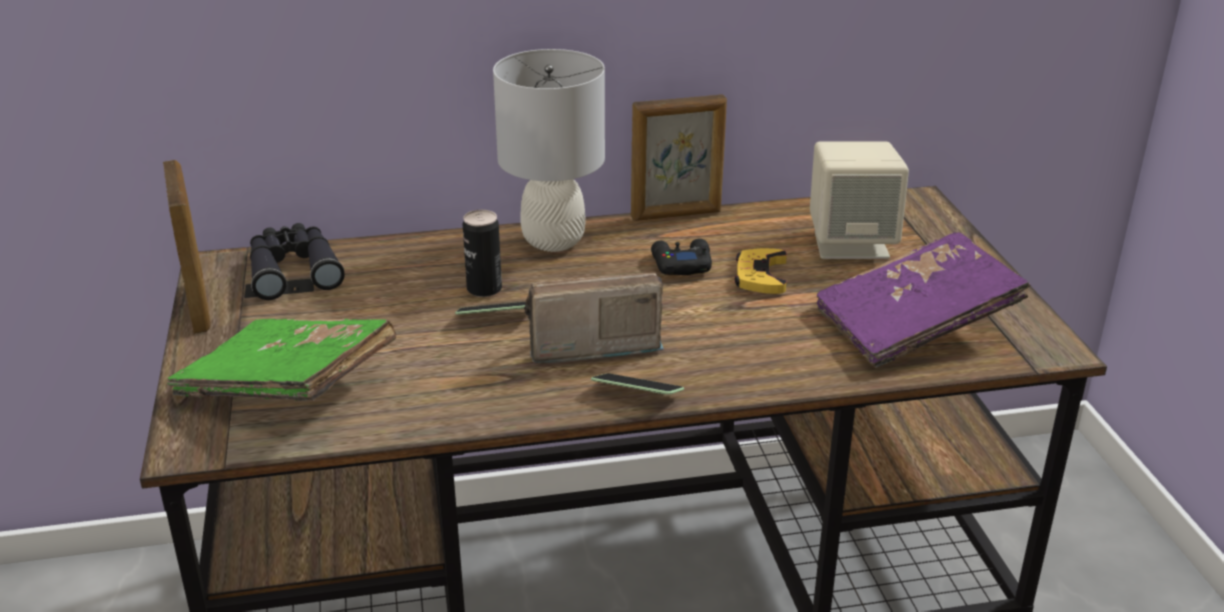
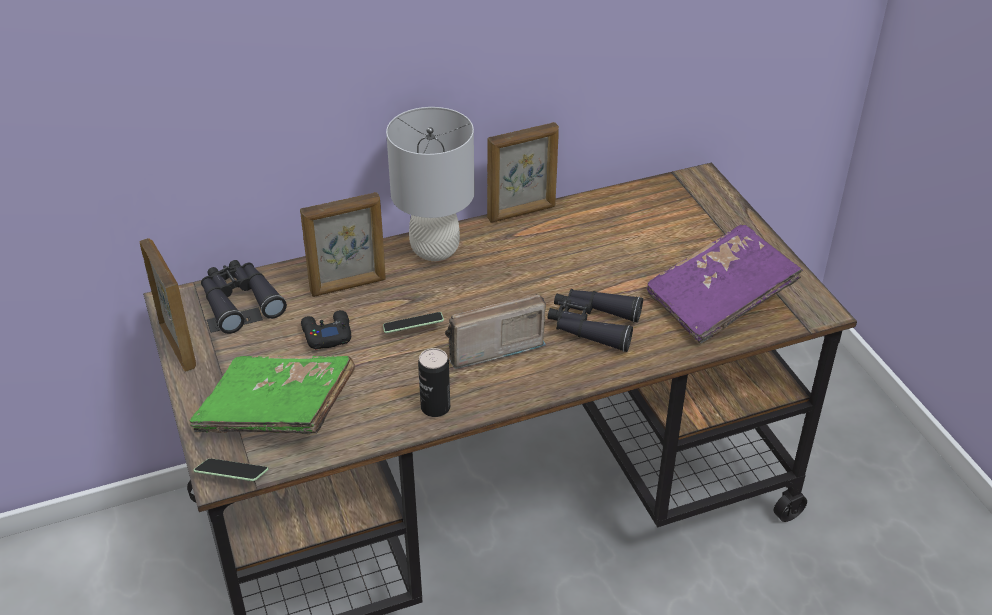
camera: 10 degrees left, 10 degrees up
(433, 267) = (348, 286): none -> picture frame
(484, 289) = (395, 303): can -> can (435, 407)
(637, 394) = (536, 387): phone -> phone (232, 476)
(681, 264) = (537, 262): black game controller -> black game controller (326, 334)
(733, 336) = (592, 325): none -> black binoculars
(760, 276) = (599, 267): yellow game controller -> none
(851, 244) = (659, 228): beige speaker -> none

